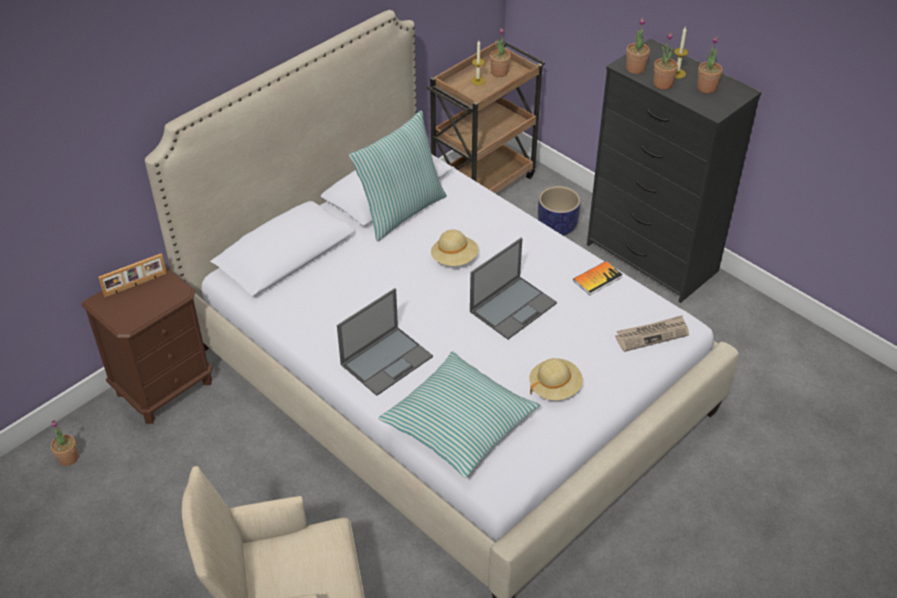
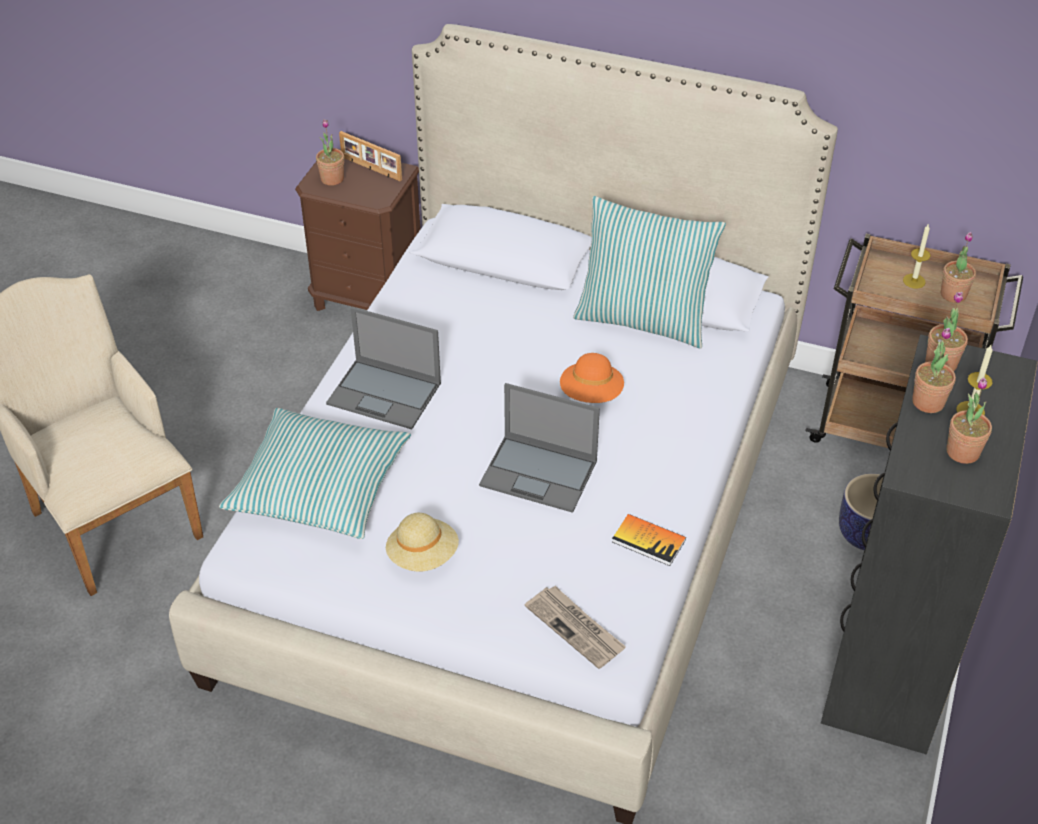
camera: 65 degrees right, 0 degrees up
(68, 458) = (245, 275): potted plant -> potted plant (332, 179)
(454, 259) = (591, 394): beige hat -> orange hat

